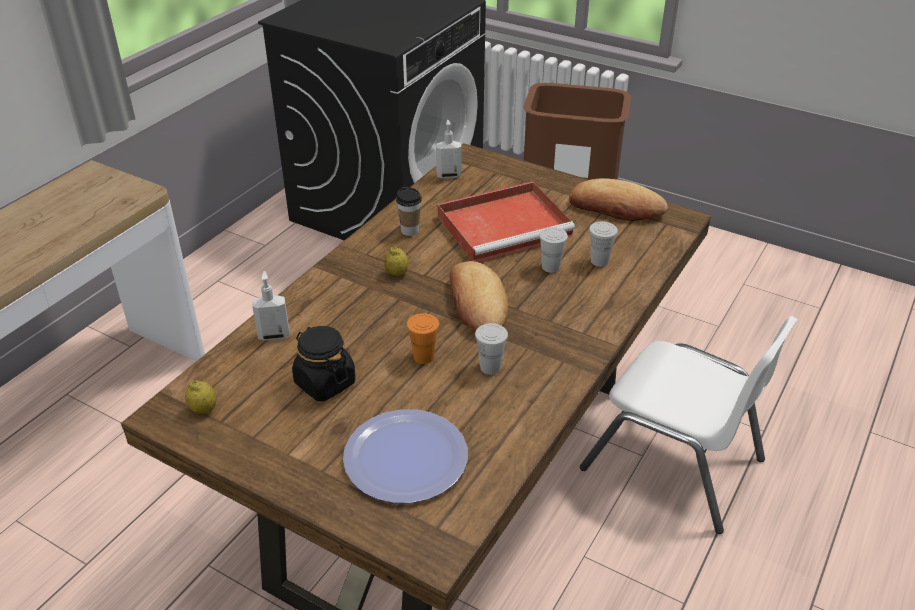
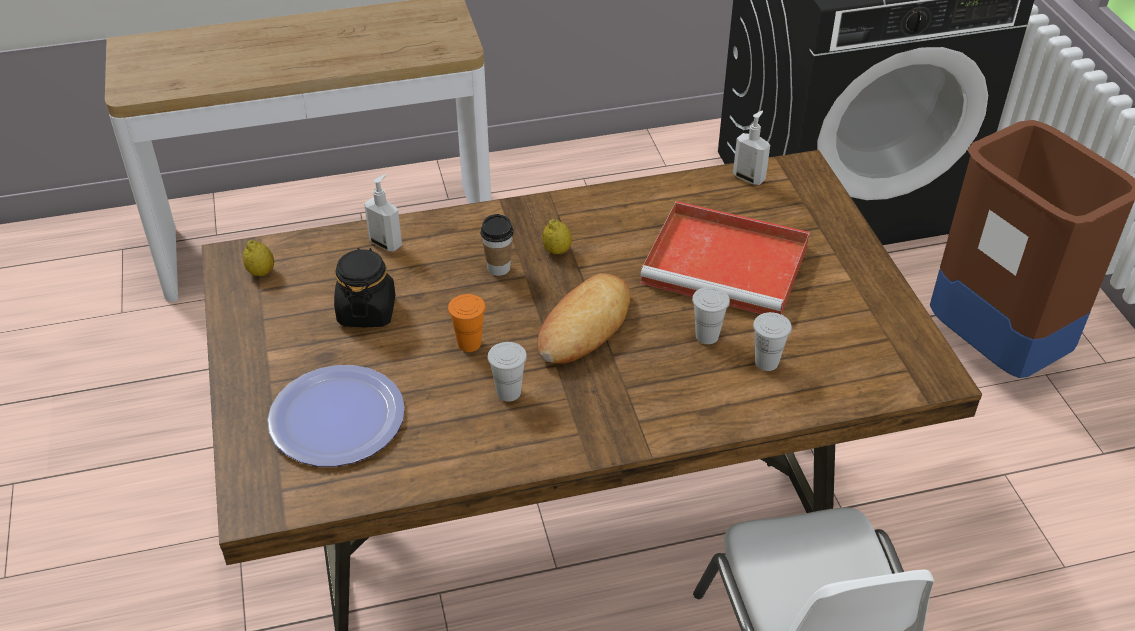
camera: 45 degrees right, 5 degrees up
(410, 231) = (628, 215): cup -> cup (498, 268)
(616, 207) = (877, 317): bread -> none

